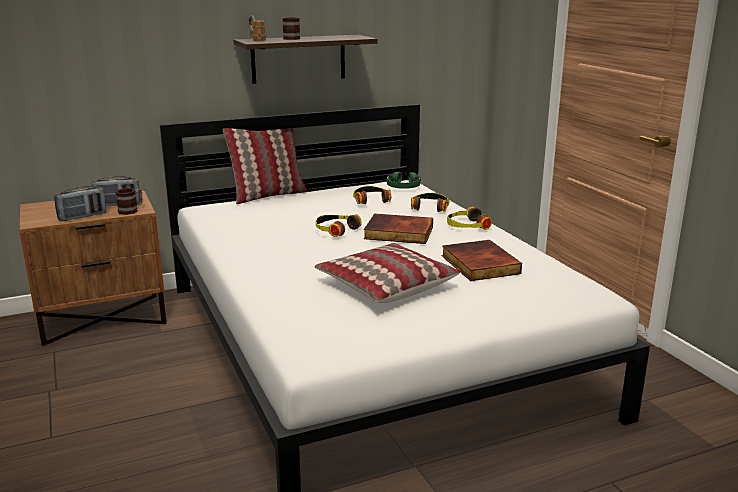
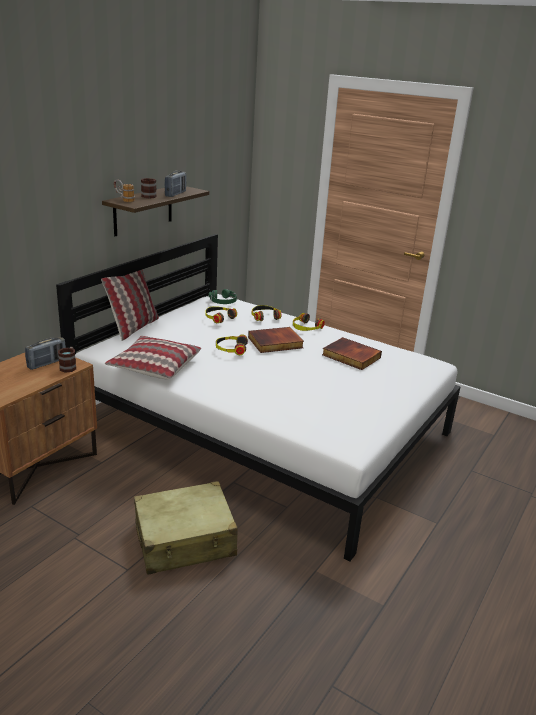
camera: 35 degrees left, 5 degrees up
(82, 217) = (36, 382): radio -> radio (175, 194)
(137, 430) = (185, 540): none -> beige suitcase
(385, 286) = (321, 386): pillow -> pillow (154, 367)

